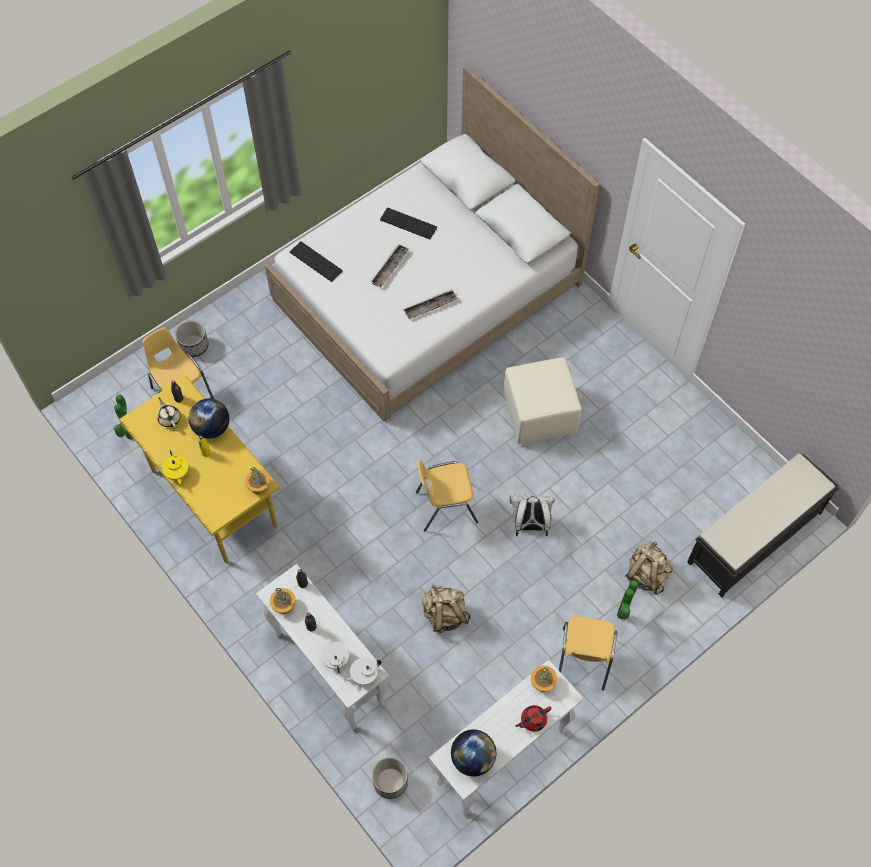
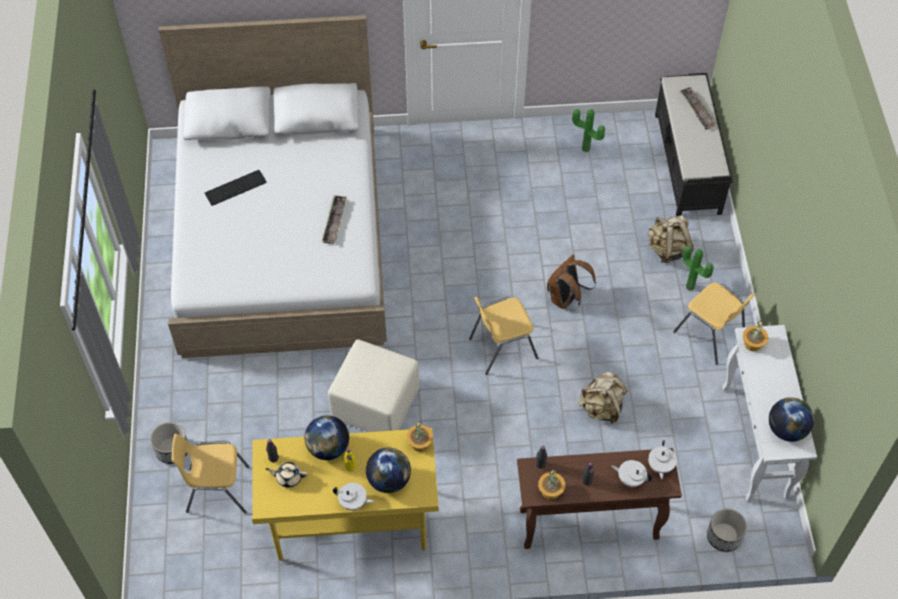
camera: 55 degrees left, 5 degrees down
(129, 436) = (222, 561): potted plant -> potted plant (585, 150)
(177, 473) = (353, 502): yellow teapot -> white teapot
(212, 485) = (389, 480): none -> globe
(317, 261) = (211, 276): keyboard -> none
(328, 668) = (587, 525): white console table -> brown console table
(390, 268) = (268, 227): tray -> tray (697, 110)
(445, 506) = (502, 348): yellow chair -> yellow chair turned 45 degrees clockwise
(530, 525) = (566, 299): white backpack -> brown backpack
(532, 720) = (780, 369): red teapot -> none
(540, 415) = (470, 231): beige ottoman -> beige ottoman (377, 404)

